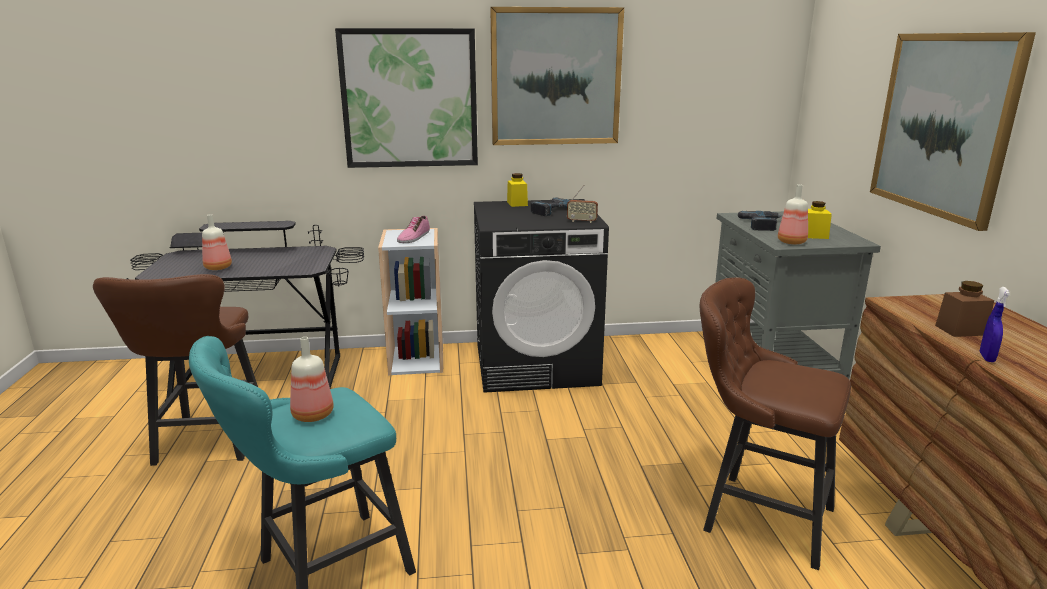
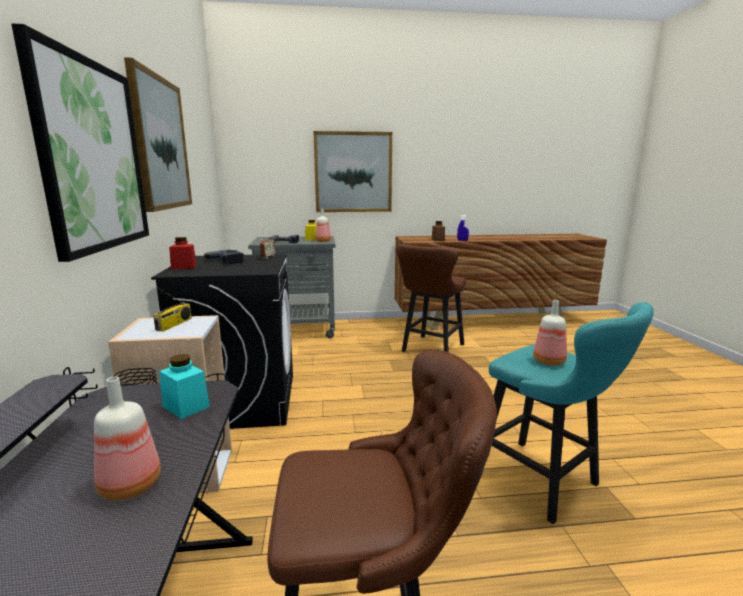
camera: 90 degrees left, 5 degrees down
(291, 266) = (186, 406): none -> turquoise jar
(413, 237) = (174, 324): shoe -> radio
(517, 204) = (184, 267): yellow jar -> red jar

